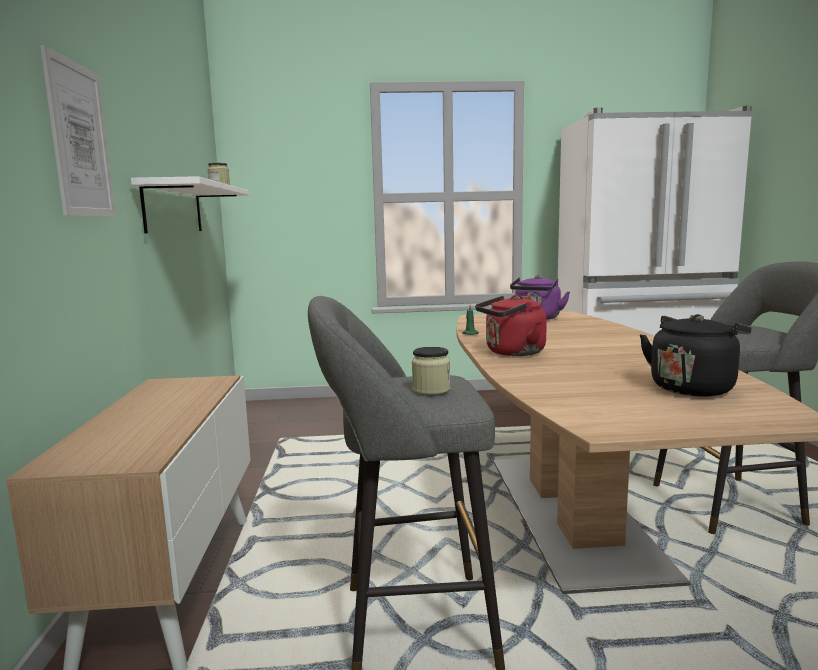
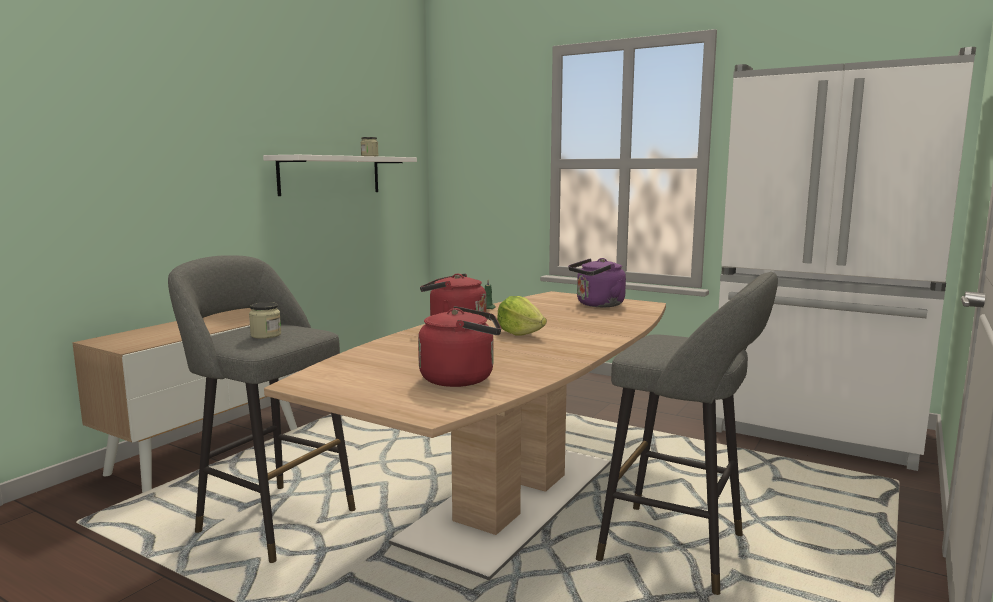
camera: 35 degrees right, 0 degrees up
(80, 140) = (197, 134): picture -> none
(577, 347) = (520, 333): none -> lettuce
(693, 388) = (462, 379): black kettle -> red kettle

